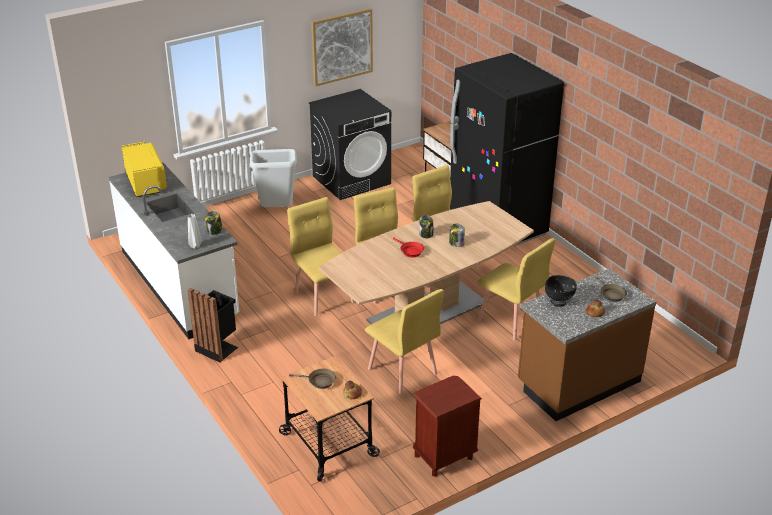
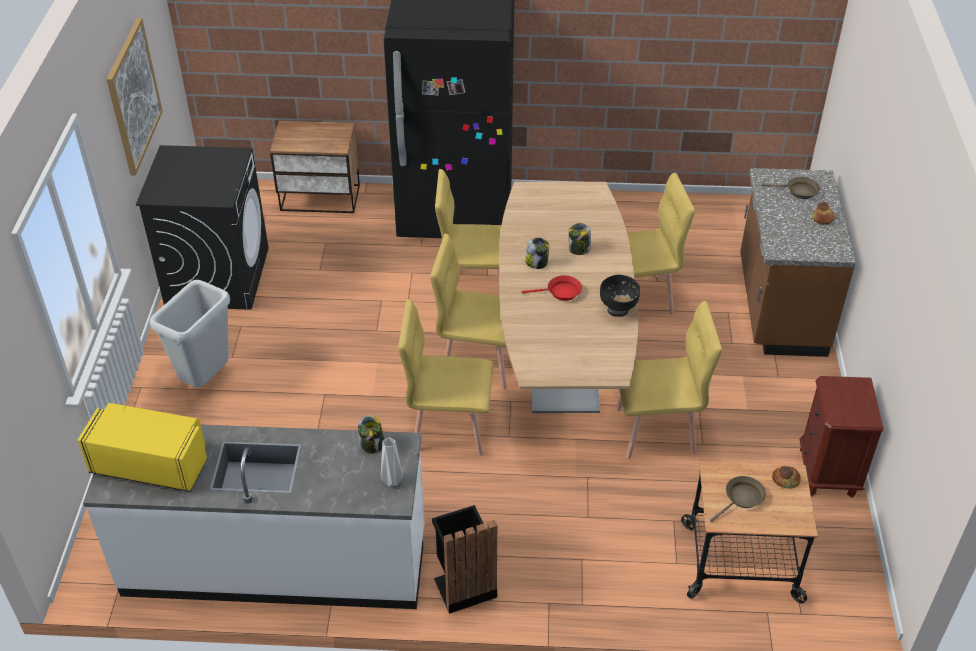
camera: 55 degrees left, 10 degrees up
(558, 302) = (785, 232): black bowl -> black bowl (618, 310)

